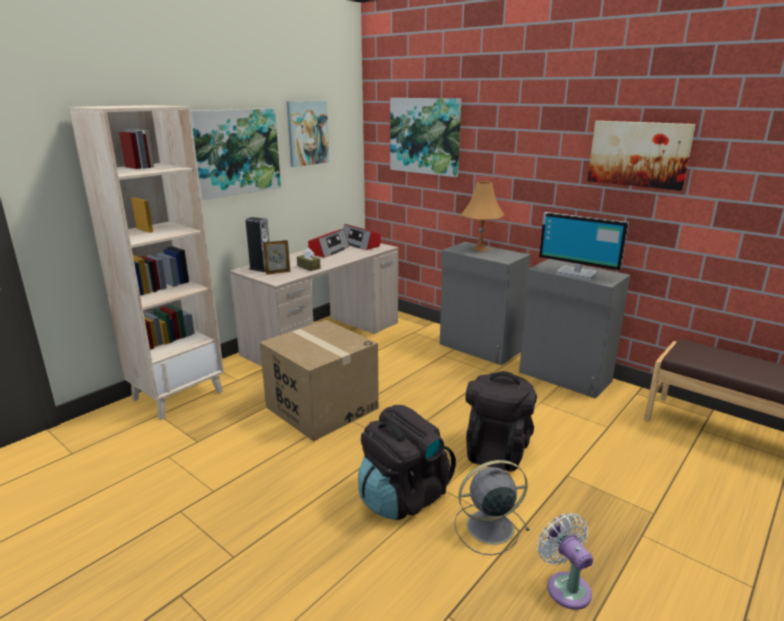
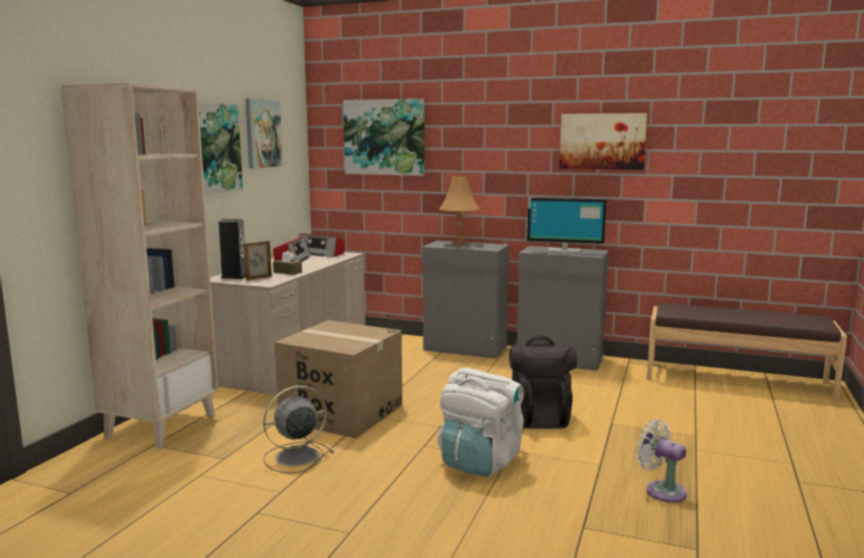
camera: 20 degrees left, 10 degrees down
(403, 497) = (480, 461): black backpack -> white backpack
(487, 527) = (572, 467): grey fan -> grey fan (295, 457)

